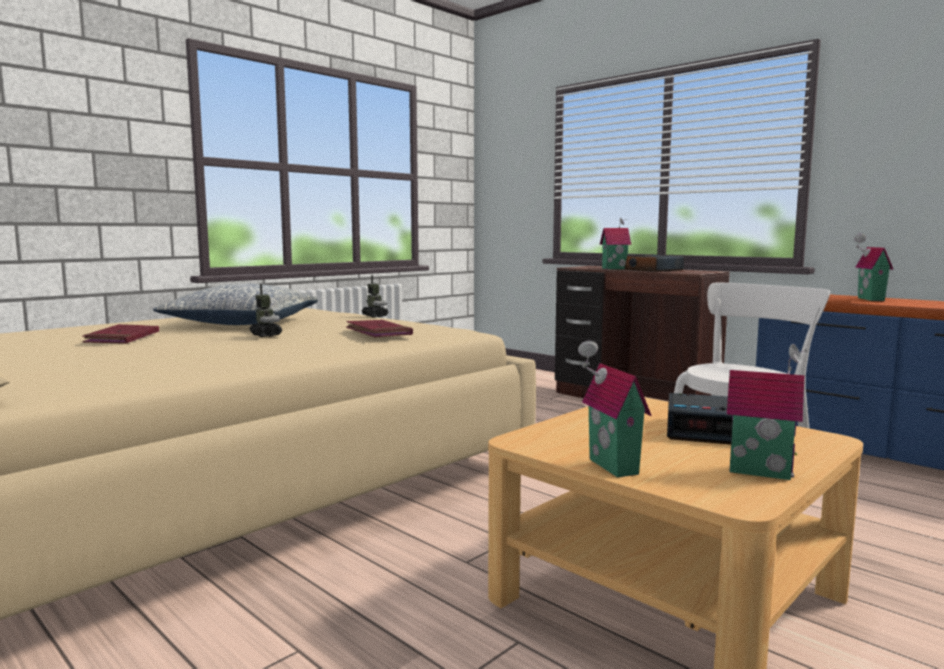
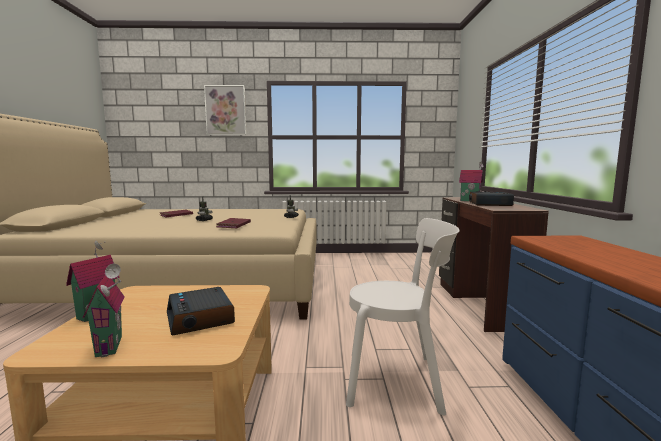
camera: 45 degrees right, 0 degrees up
(93, 89) = (226, 110): none -> picture
(241, 324) = (232, 214): pillow -> none
(868, 299) = (612, 254): toy house -> none

